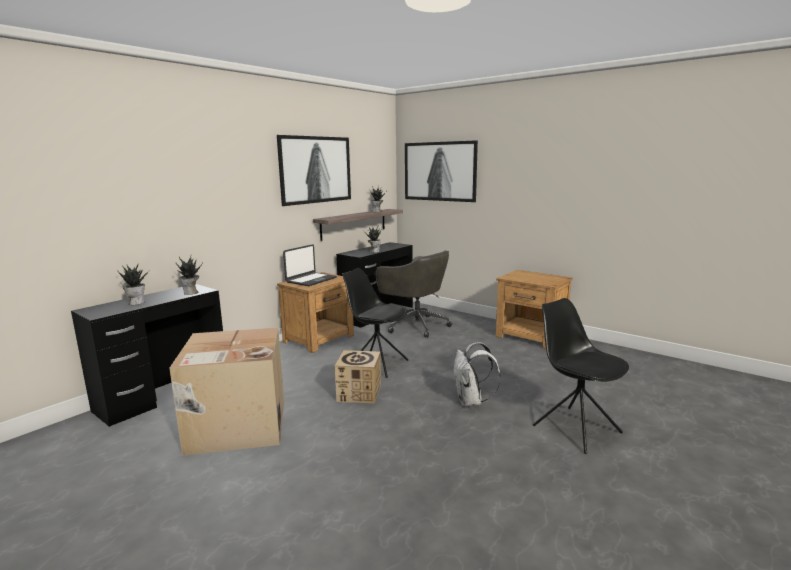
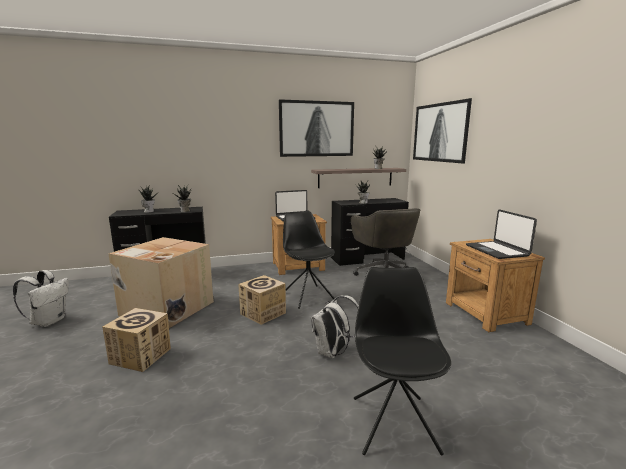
camera: 35 degrees right, 0 degrees up
(78, 501) = (49, 321): none -> white backpack
(298, 476) = (141, 356): none -> cardboard box
(539, 278) = (497, 251): none -> laptop

